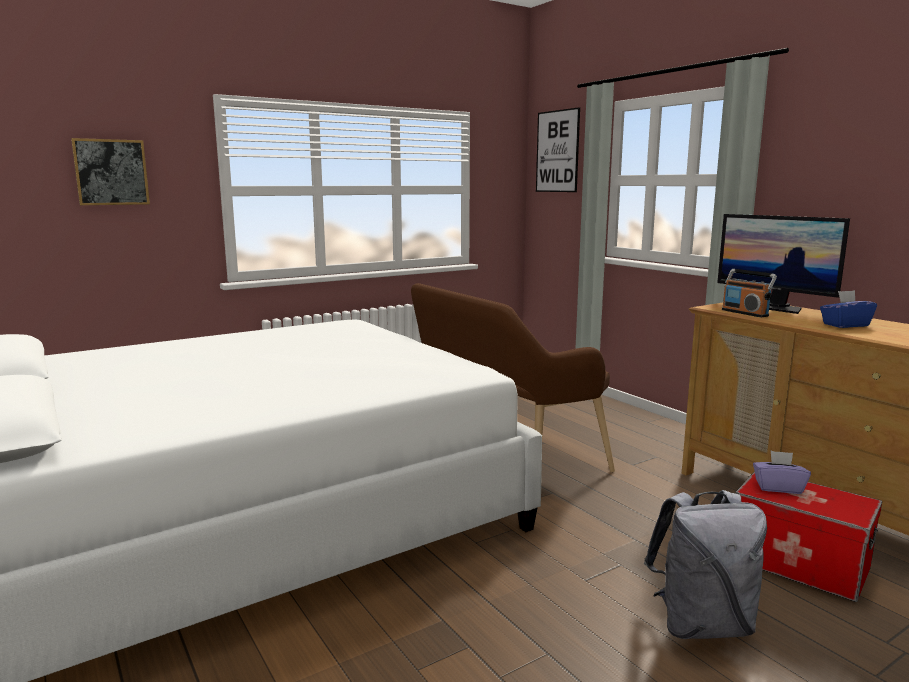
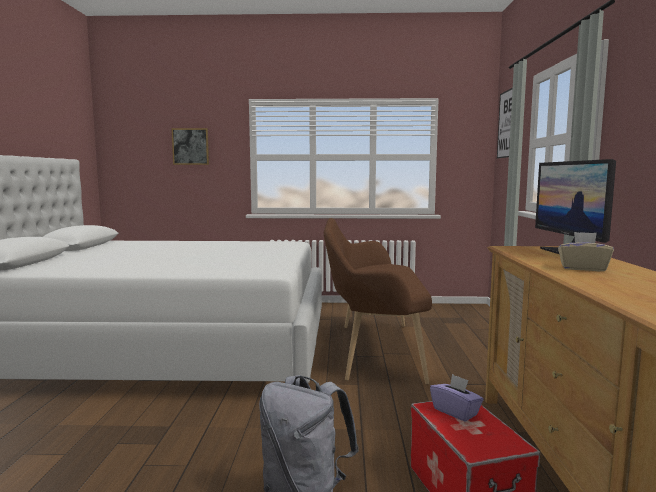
camera: 35 degrees right, 5 degrees down
(745, 313) = (519, 252): radio -> none
(845, 325) = (582, 268): blue tissue box -> beige tissue box

